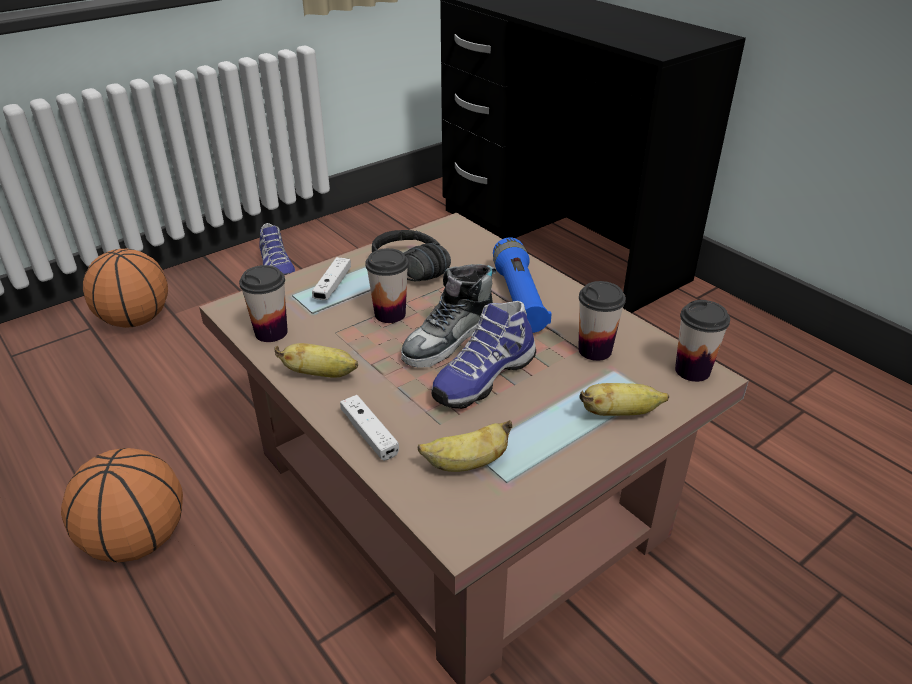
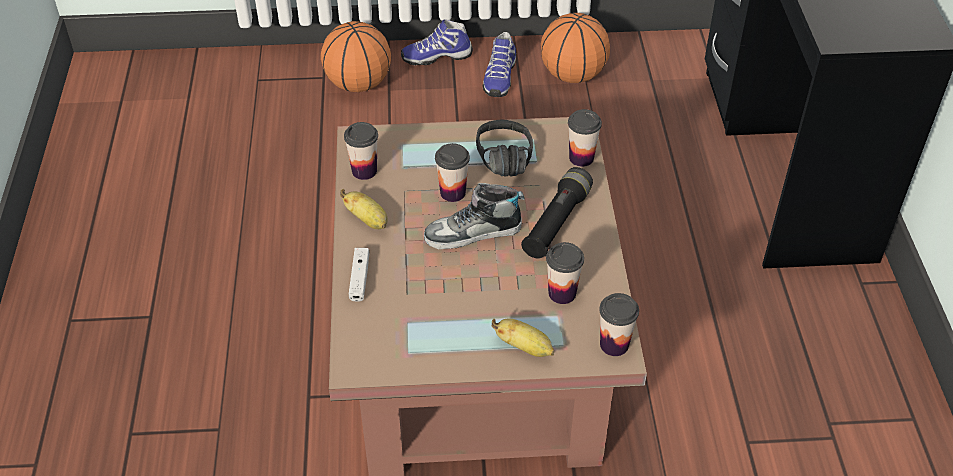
camera: 35 degrees right, 10 degrees up
(137, 541) = (252, 270): basketball -> basketball (573, 75)
(333, 286) = (435, 149): white game controller -> none
(466, 464) = (395, 328): banana -> none
(482, 243) = (581, 158): none -> cup
(482, 377) = (465, 274): shoe -> shoe (436, 56)
(519, 298) = (556, 223): blue flashlight -> black flashlight

